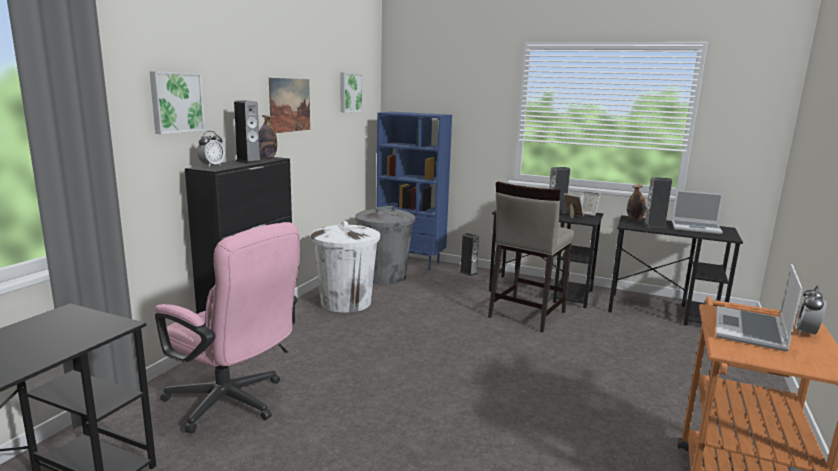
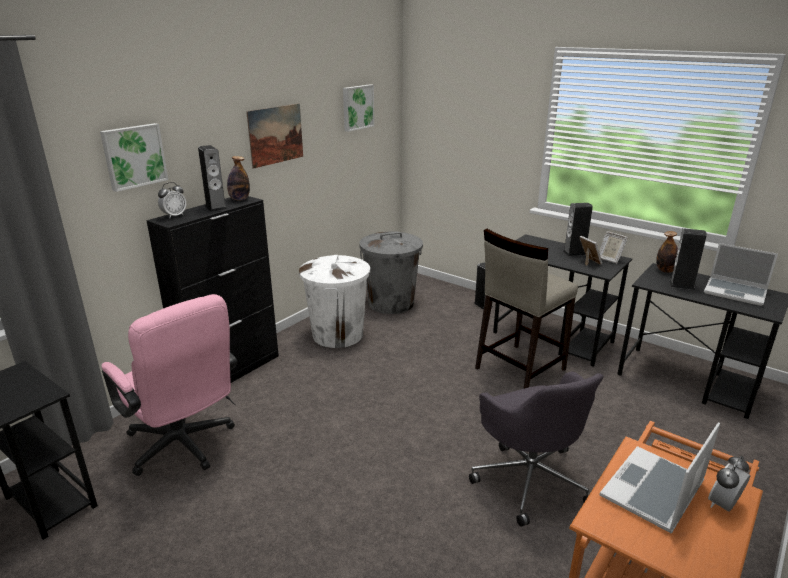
camera: 15 degrees right, 10 degrees up
(411, 262) = (428, 285): blue bookcase -> none
(582, 389) = (529, 478): none -> grey office chair

